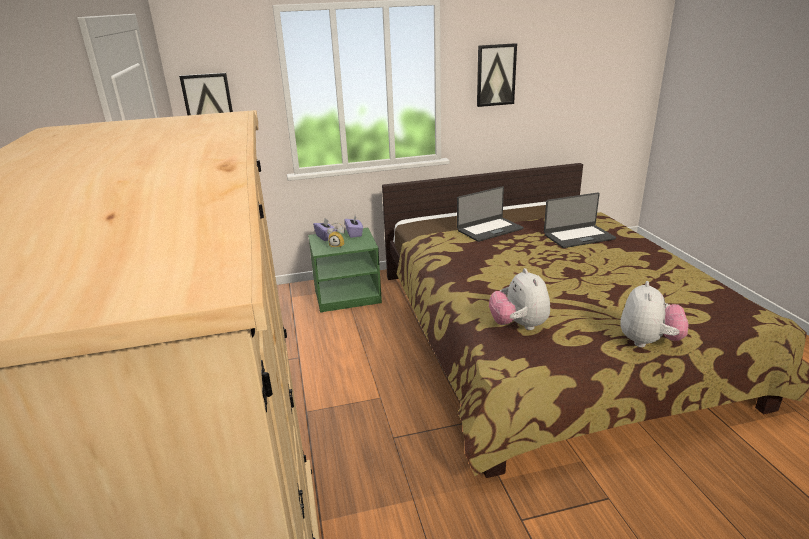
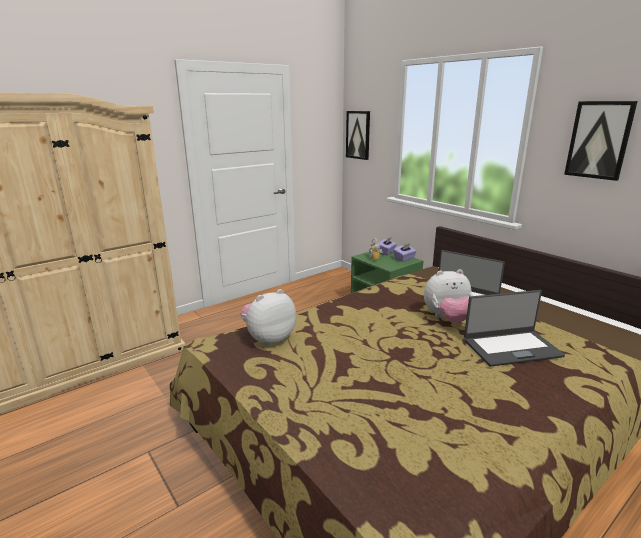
camera: 65 degrees right, 5 degrees down
(578, 236) = (511, 347): laptop -> laptop turned 60 degrees counterclockwise
(648, 342) = (270, 415): plush toy -> plush toy (447, 319)

